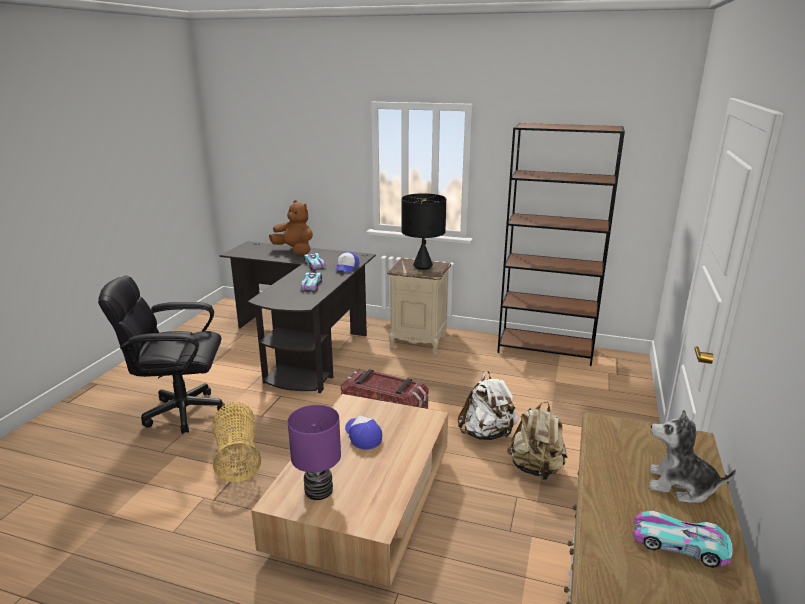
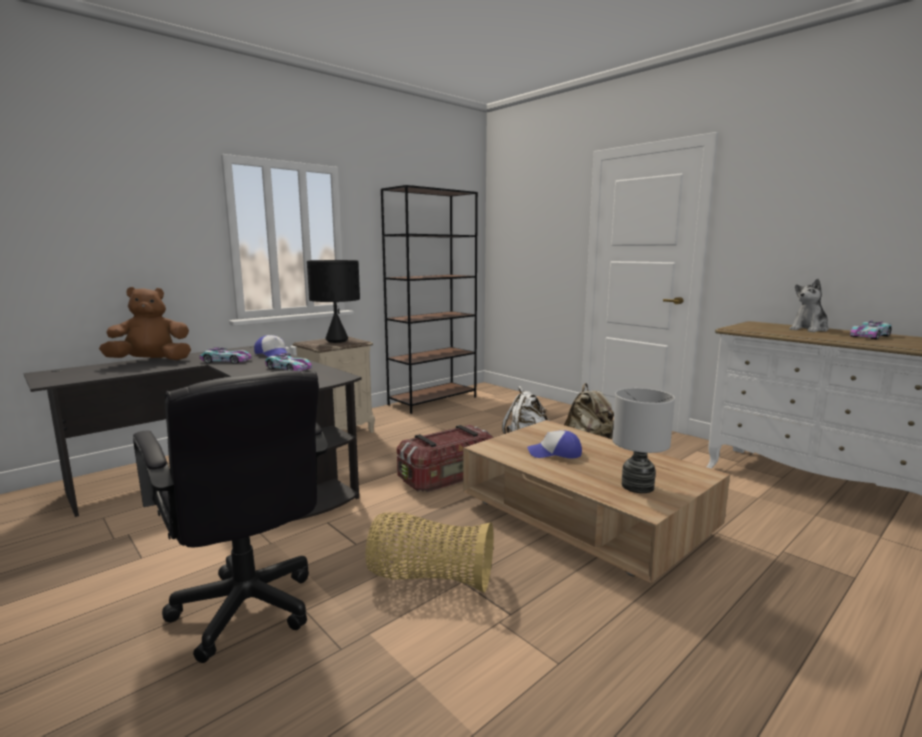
camera: 60 degrees left, 10 degrees down
(179, 414) = (249, 614): black office chair -> black office chair turned 60 degrees counterclockwise
(318, 490) = (637, 486): purple table lamp -> grey table lamp

